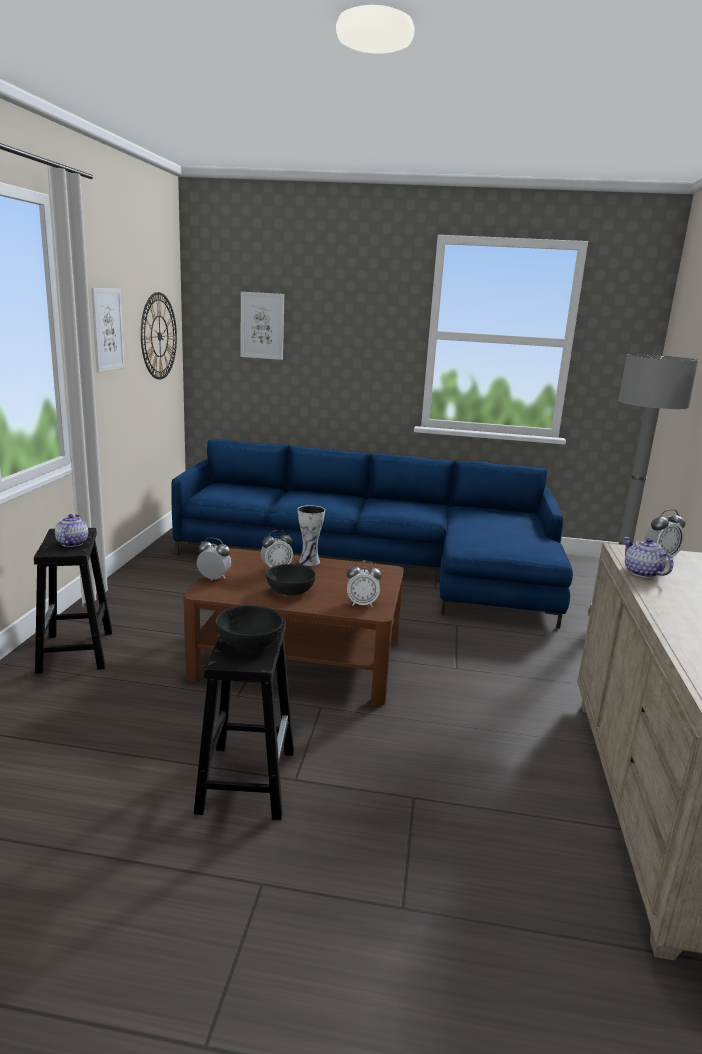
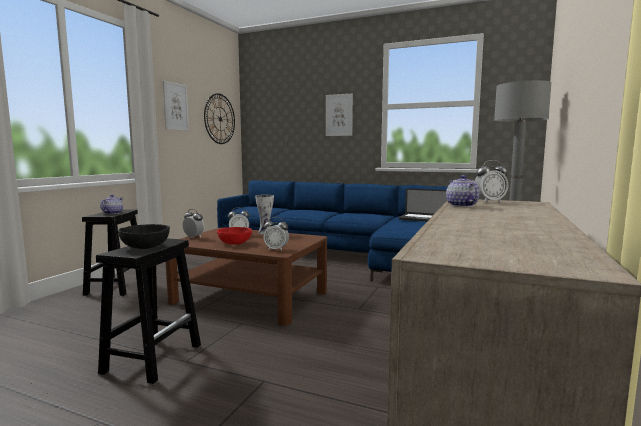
camera: 15 degrees right, 10 degrees down
(262, 326) = (283, 112): picture -> picture (339, 115)
(290, 591) = (234, 243): black bowl -> red bowl
(499, 519) = (423, 219): none -> laptop

